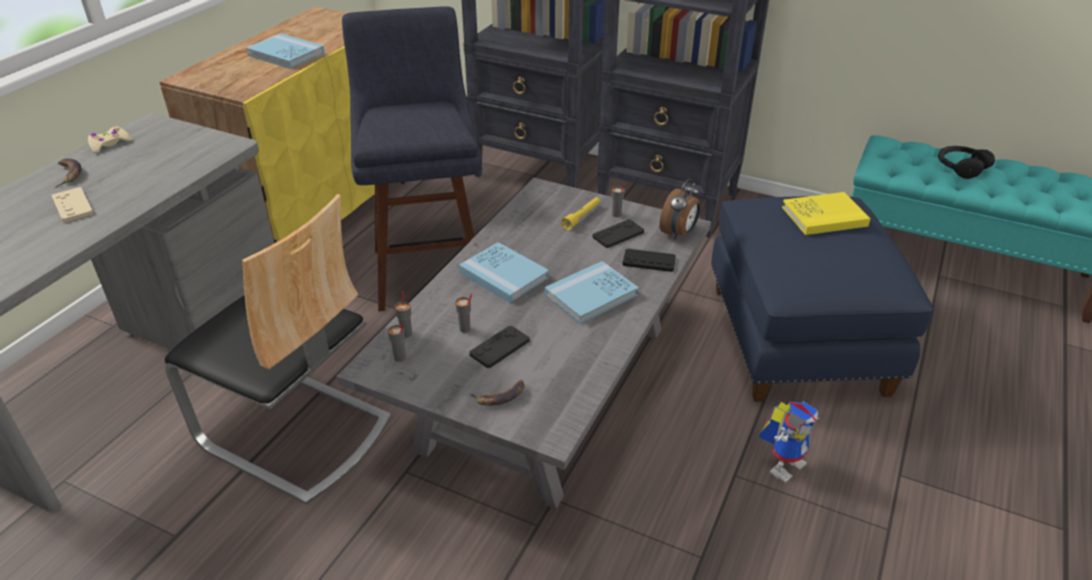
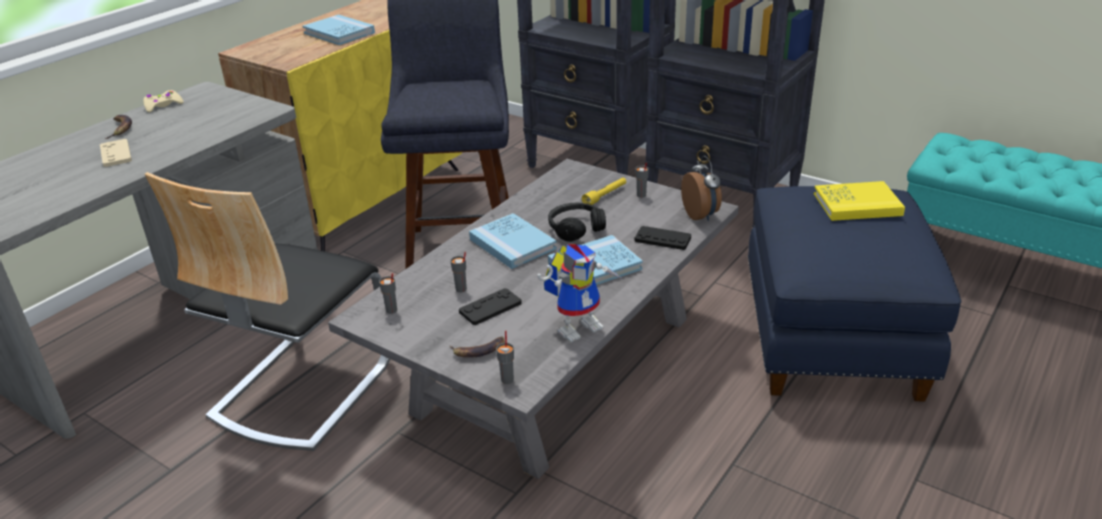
camera: 10 degrees right, 5 degrees down
(295, 432) = (301, 388): chair -> chair turned 75 degrees clockwise
(406, 333) = (404, 290): grey cup -> grey cup (507, 379)
(618, 234) = (638, 213): black game controller -> none
(679, 233) = (701, 215): alarm clock -> alarm clock turned 60 degrees counterclockwise
(784, 463) = (789, 456): toy robot -> toy robot (579, 325)
(961, 168) = (1029, 166): black headphones -> black headphones (576, 228)

